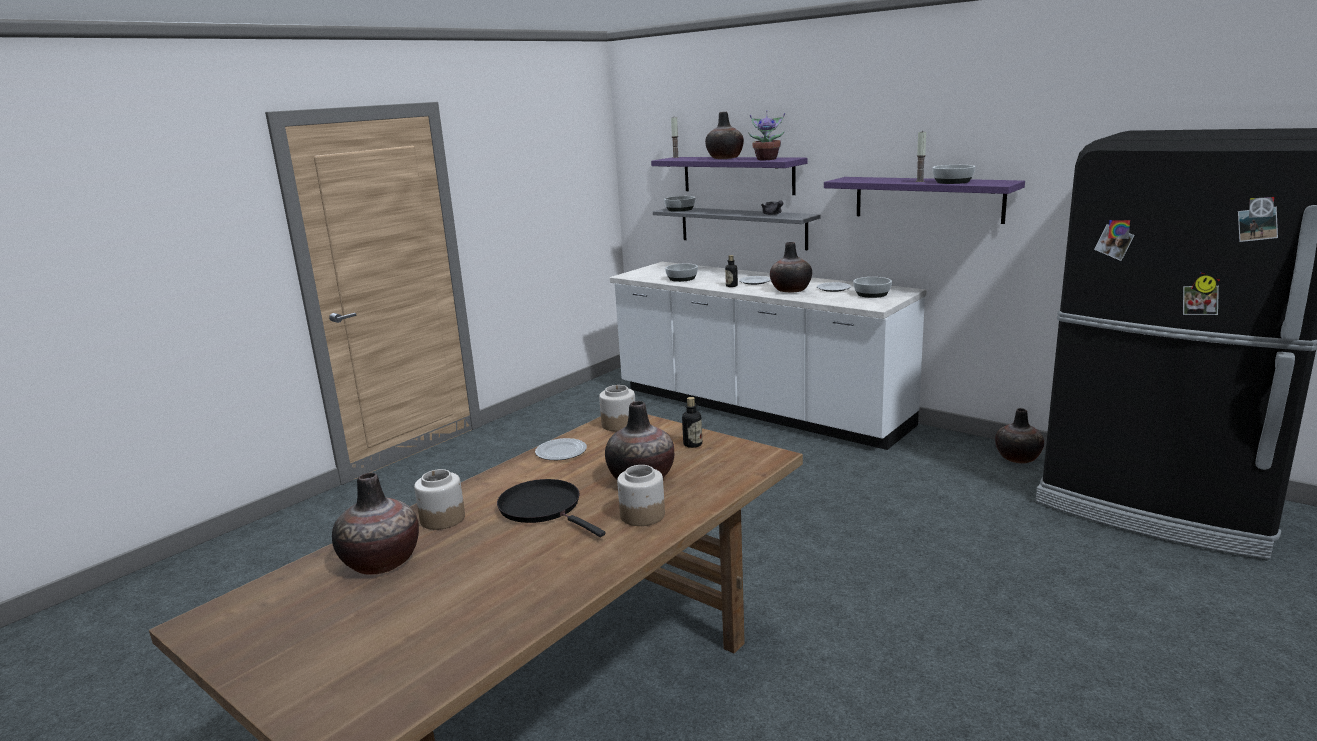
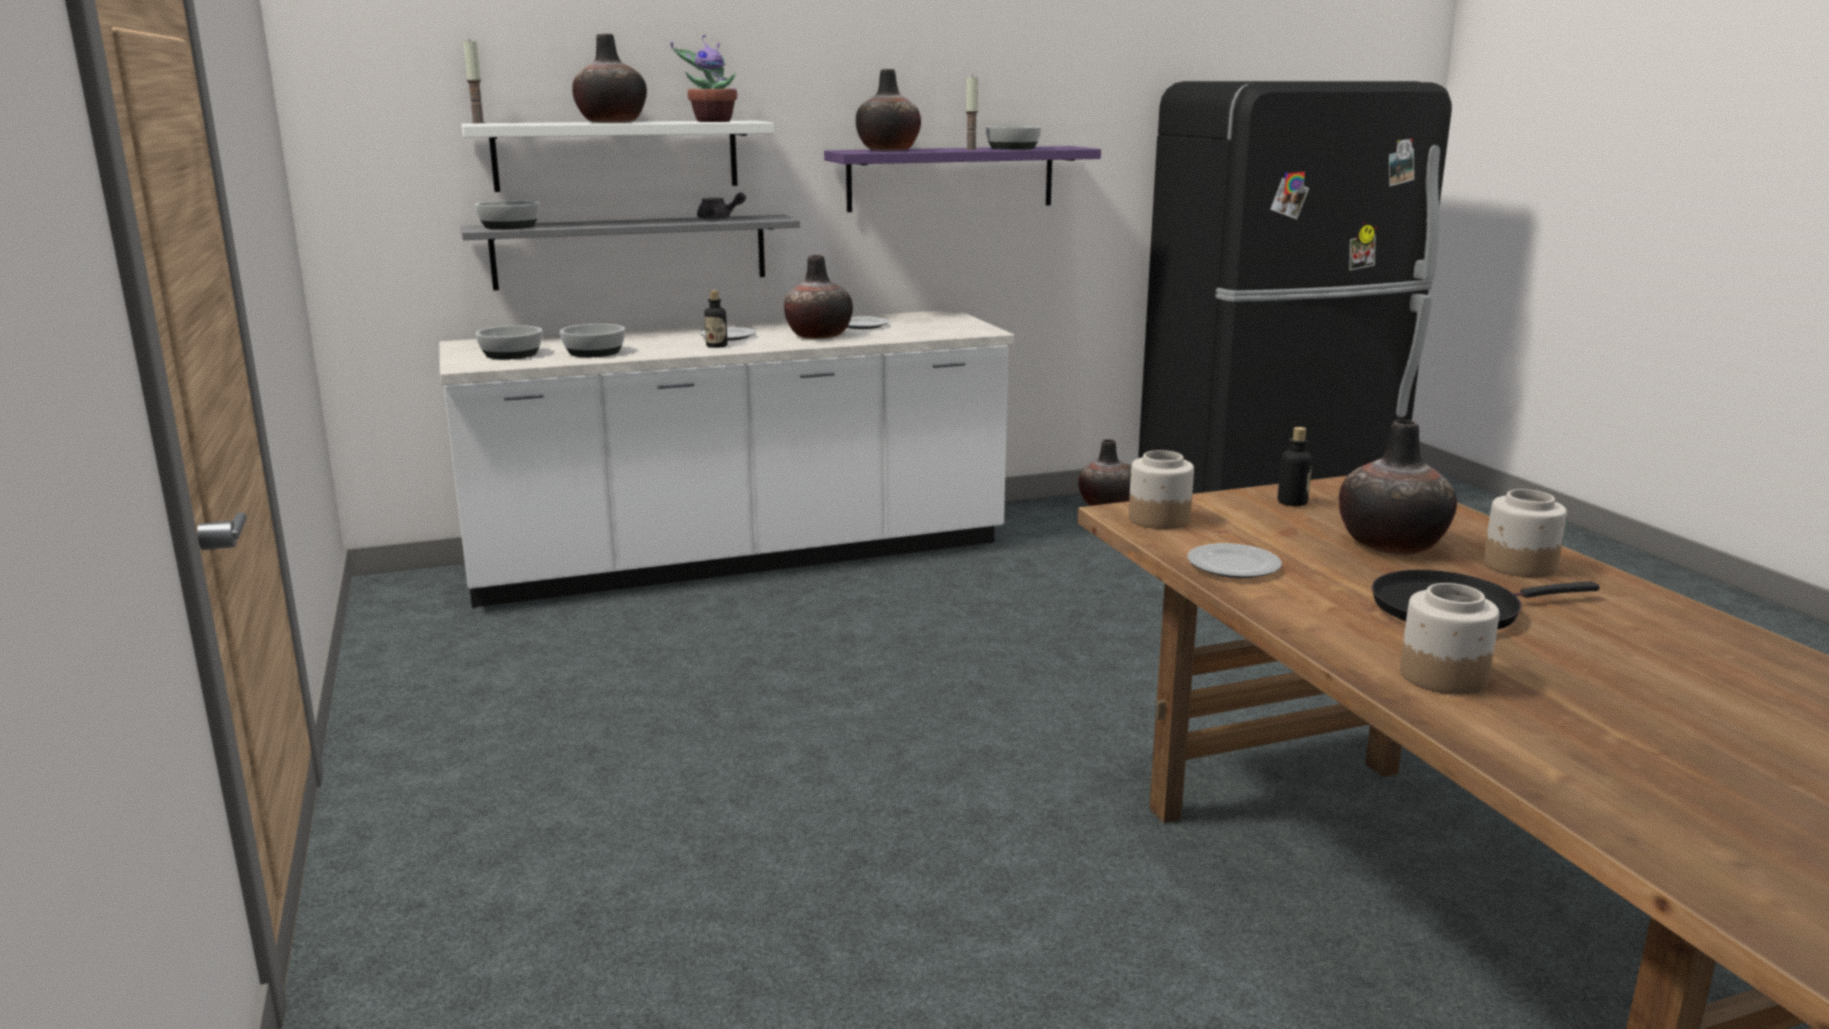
camera: 60 degrees left, 0 degrees up
(382, 562) = (1597, 742): vase -> vase (888, 150)
(737, 175) = (617, 155): purple shelf -> white shelf
(872, 294) = (928, 322): bowl -> bowl (512, 354)

